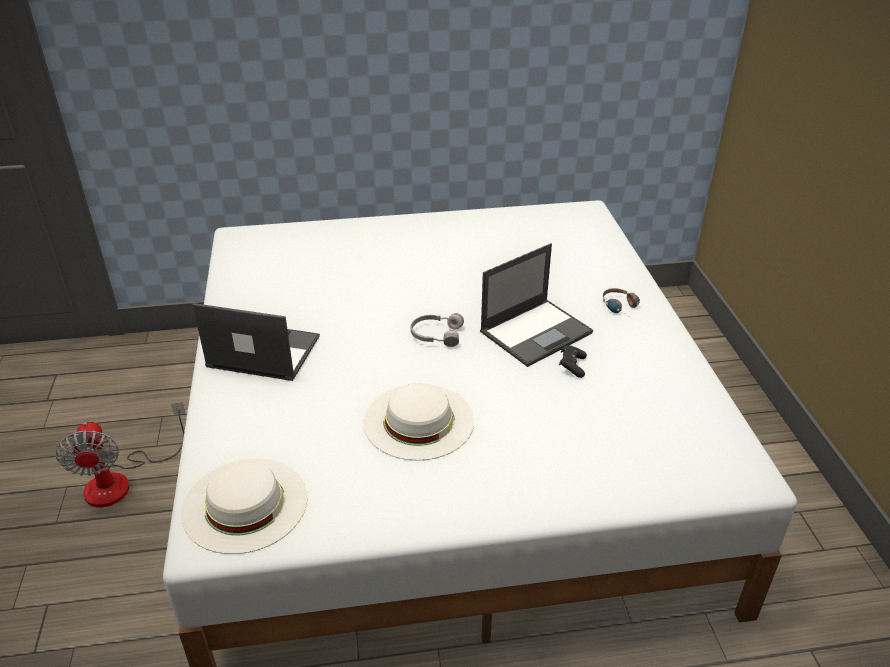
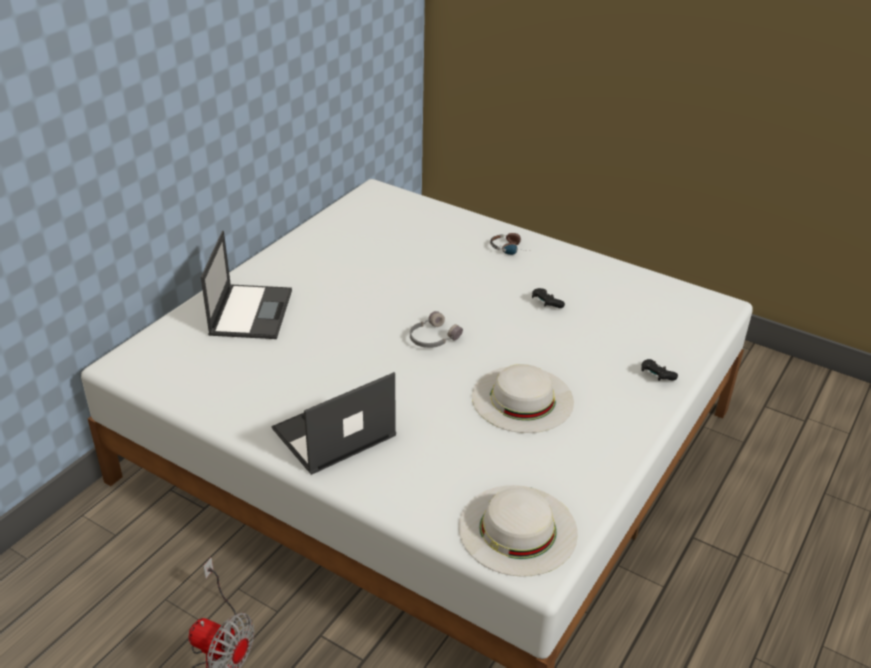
camera: 50 degrees left, 0 degrees up
(536, 331) = (490, 295): laptop -> laptop (251, 311)
(561, 487) = (656, 376): none -> black game controller

